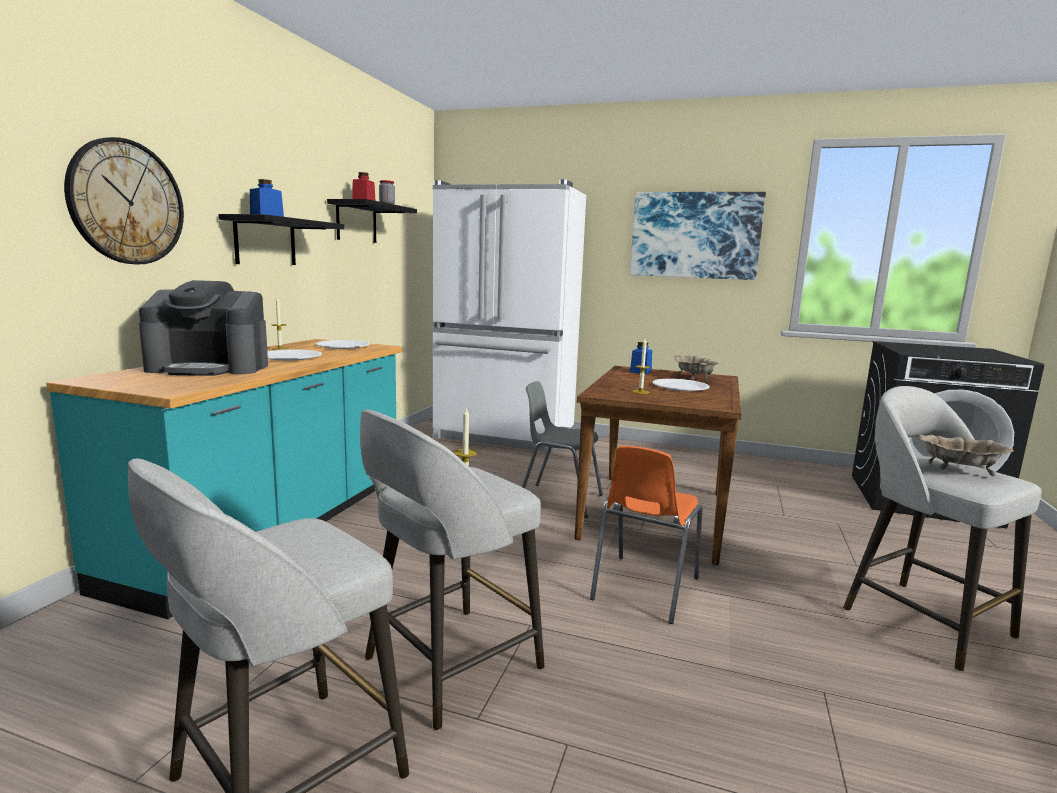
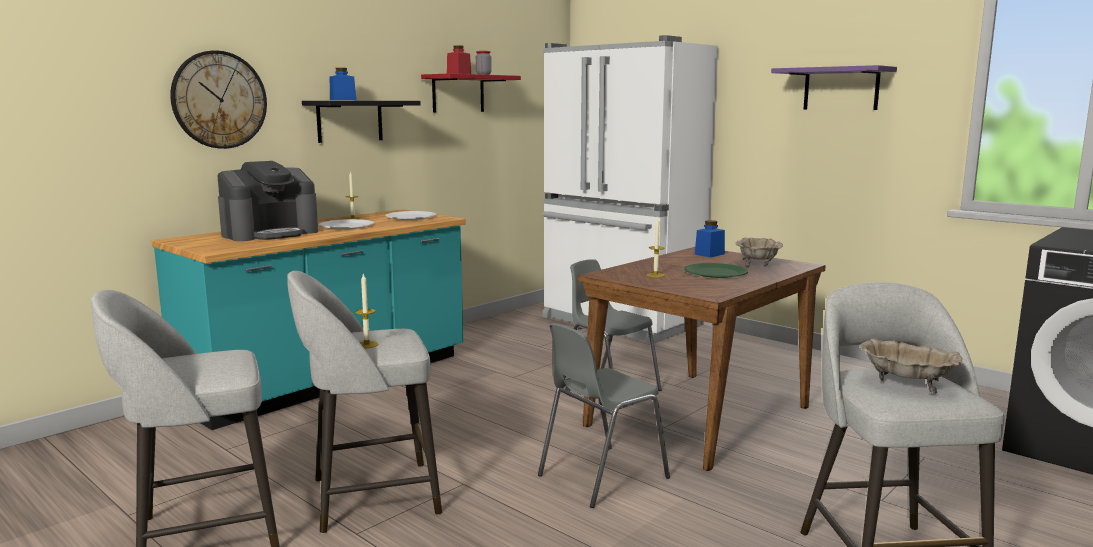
camera: 25 degrees right, 0 degrees up
(210, 367) = (270, 233): coffee machine -> coffee machine turned 60 degrees counterclockwise
(356, 222) = (458, 93): black shelf -> red shelf
(643, 588) = (601, 476): orange chair -> grey chair
(680, 387) = (716, 272): white plate -> green plate
(695, 235) = (841, 89): picture -> purple shelf

